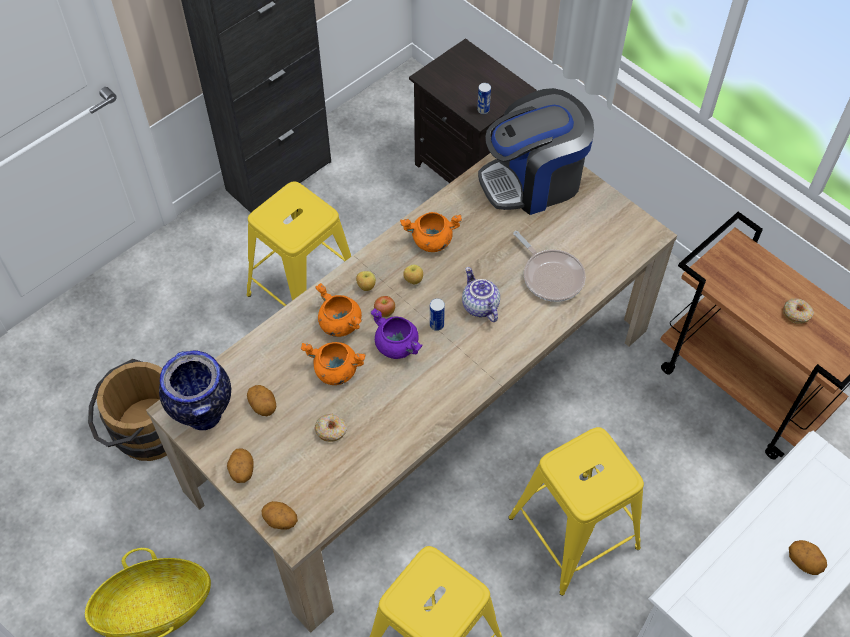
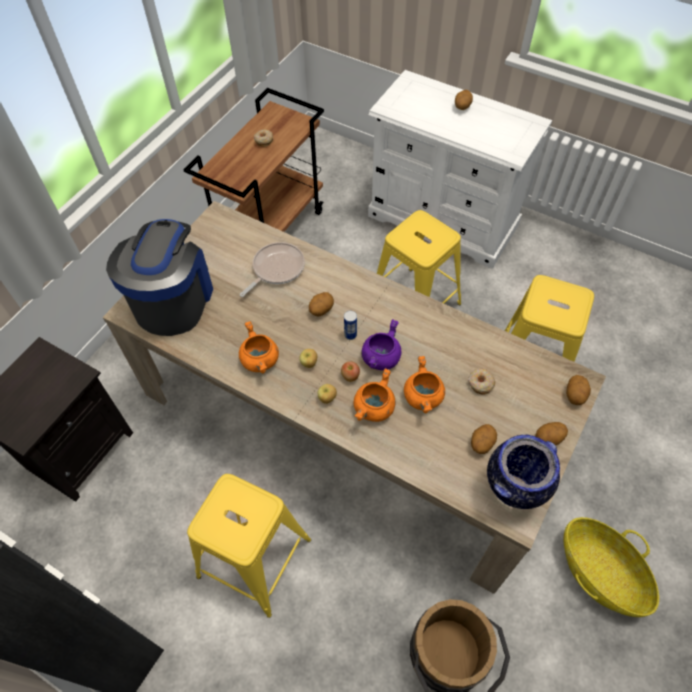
camera: 105 degrees left, 0 degrees up
(479, 306) = (321, 310): teapot -> potato
(483, 110) = (70, 374): can -> none
(533, 181) = (173, 299): coffee machine -> coffee machine turned 135 degrees counterclockwise

